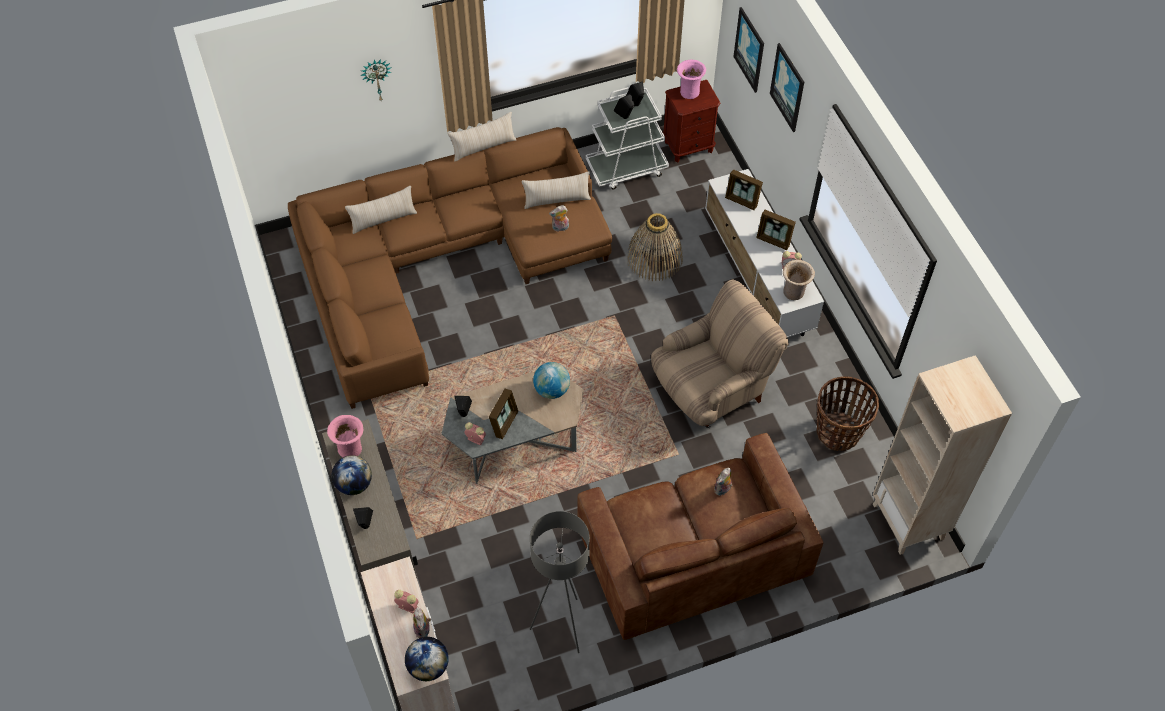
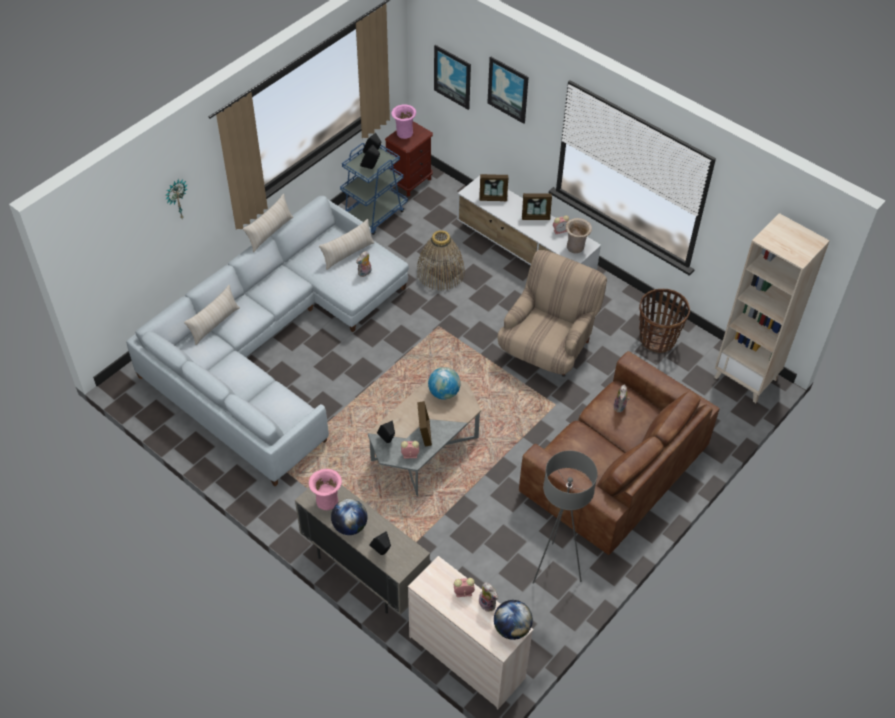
camera: 30 degrees left, 5 degrees down
(441, 264) = (273, 344): brown sofa -> grey sofa
(627, 168) = (373, 215): white cart -> blue cart

